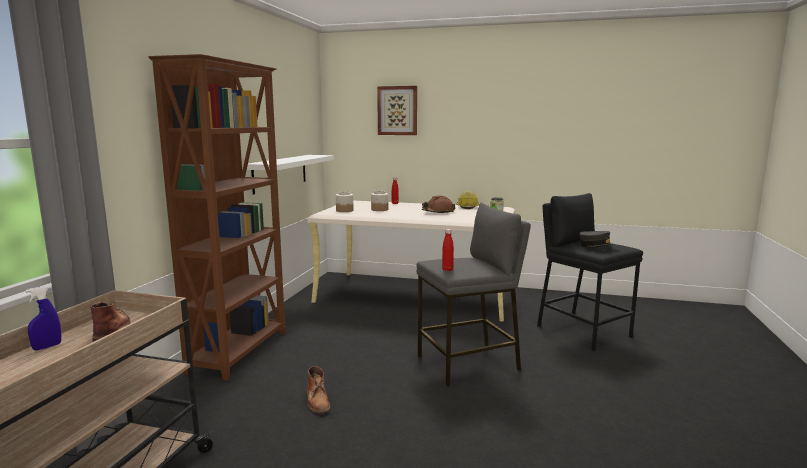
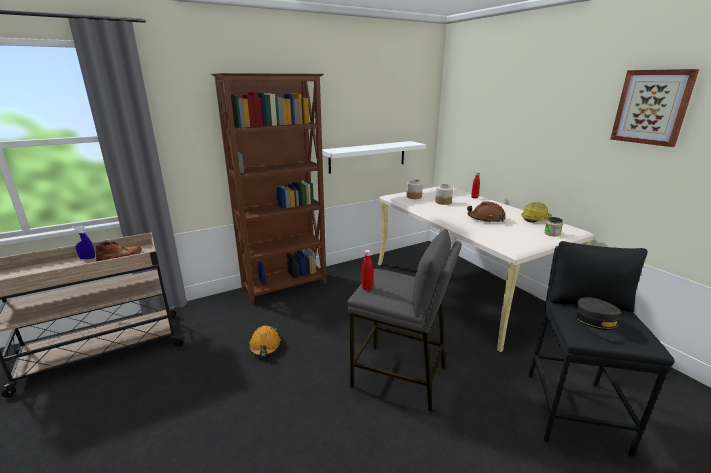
camera: 45 degrees right, 10 degrees up
(317, 401) = (265, 346): brown boot -> orange hard hat
(397, 110) = (496, 104): picture -> picture (652, 107)

